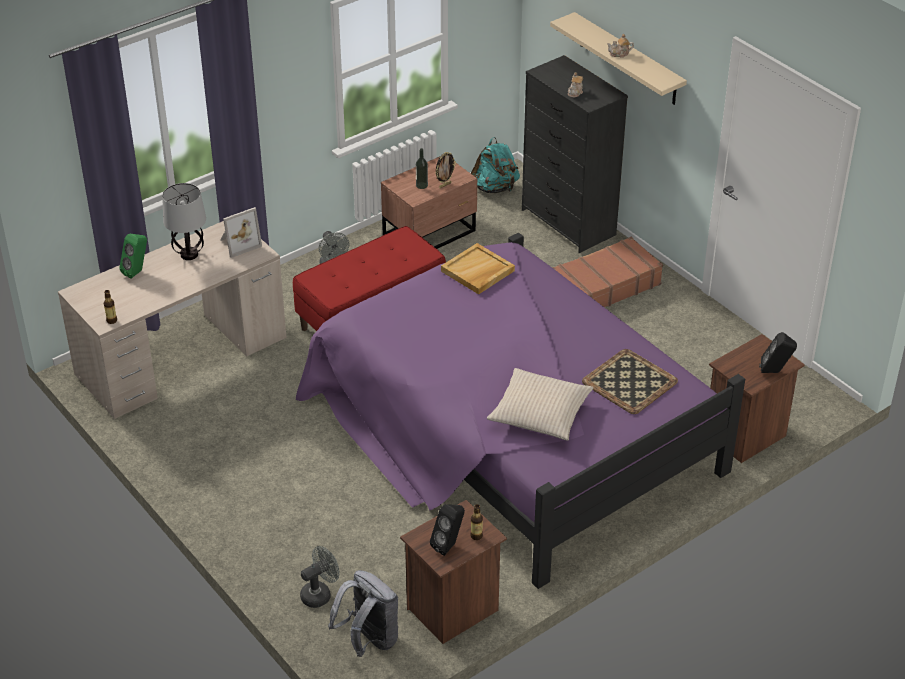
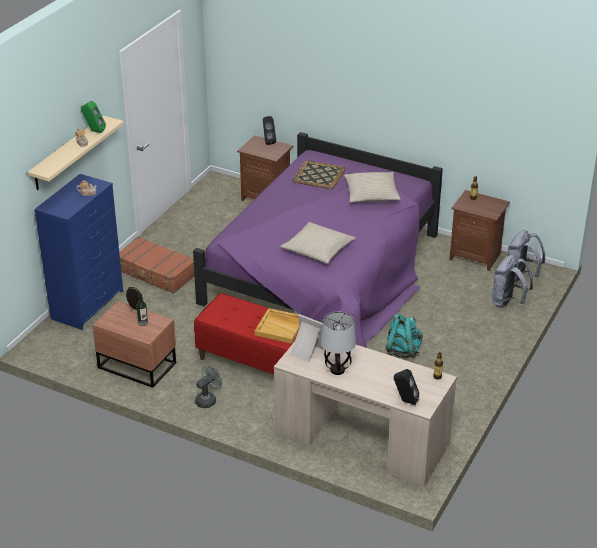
camera: 115 degrees left, 5 degrees down
(137, 272) = (376, 387): green speaker -> green speaker (94, 131)
(320, 594) = (508, 302): grey fan -> grey backpack
(433, 316) = (317, 249): none -> beige pillow
(449, 545) = (487, 204): black speaker -> black speaker (405, 401)
(477, 271) = (259, 245): beige tray -> beige tray (280, 327)
(495, 188) = (58, 350): turquoise backpack -> turquoise backpack (403, 350)
(569, 223) = (88, 304): black dresser -> blue dresser

